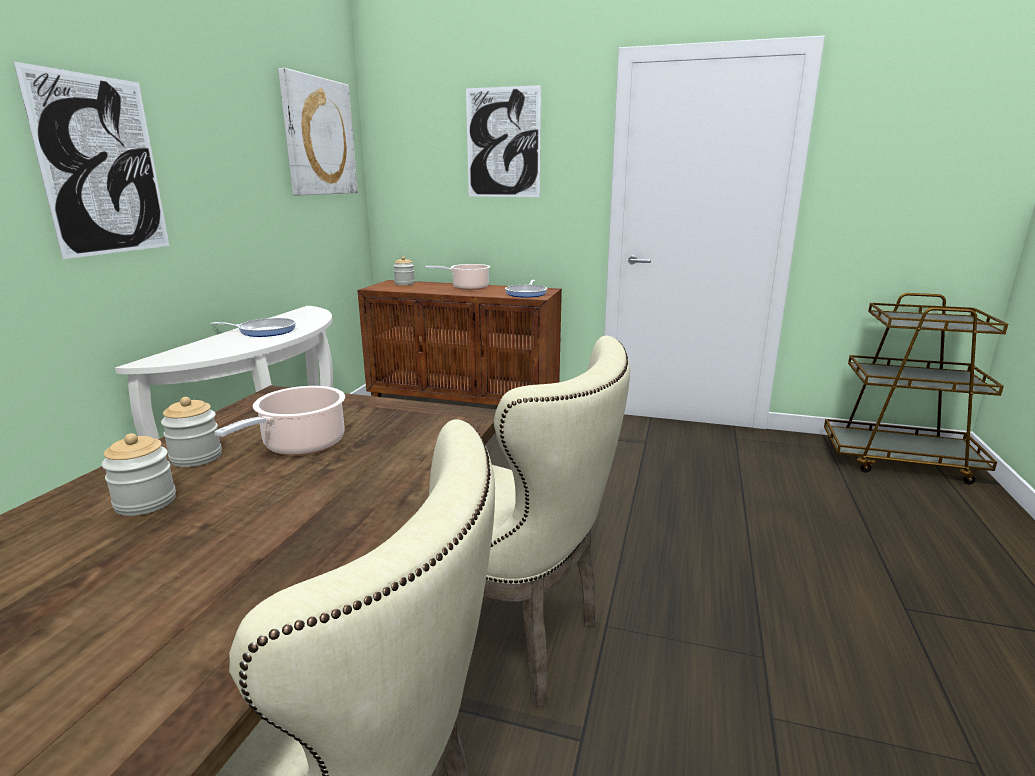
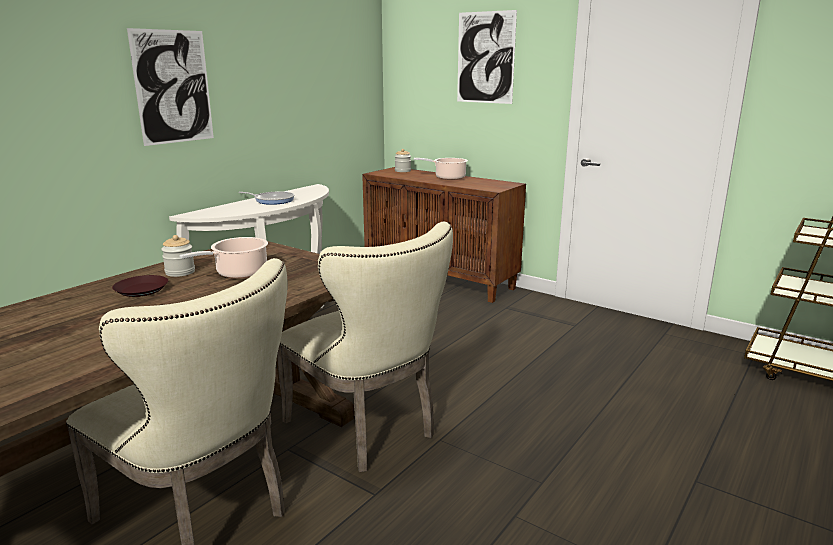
camera: 20 degrees right, 0 degrees up
(145, 502) = (141, 290): jar -> brown plate
(318, 137) = (340, 55): picture -> none
(527, 293) = (490, 186): frying pan -> none

